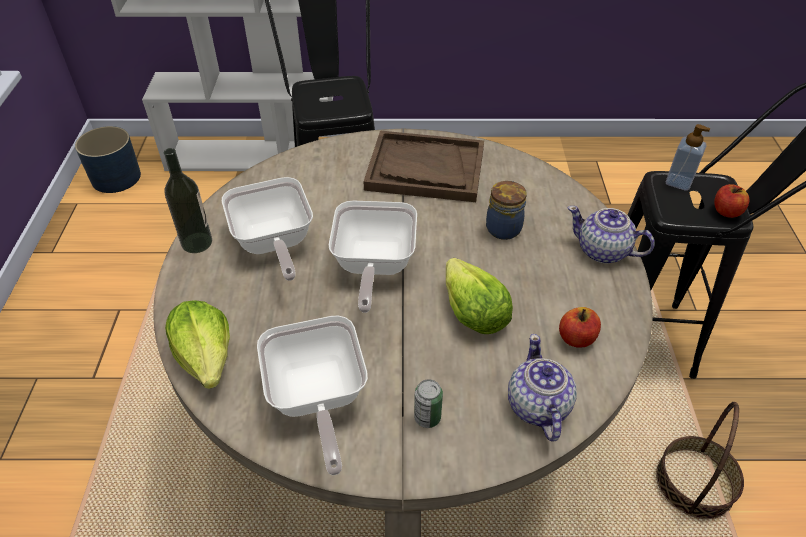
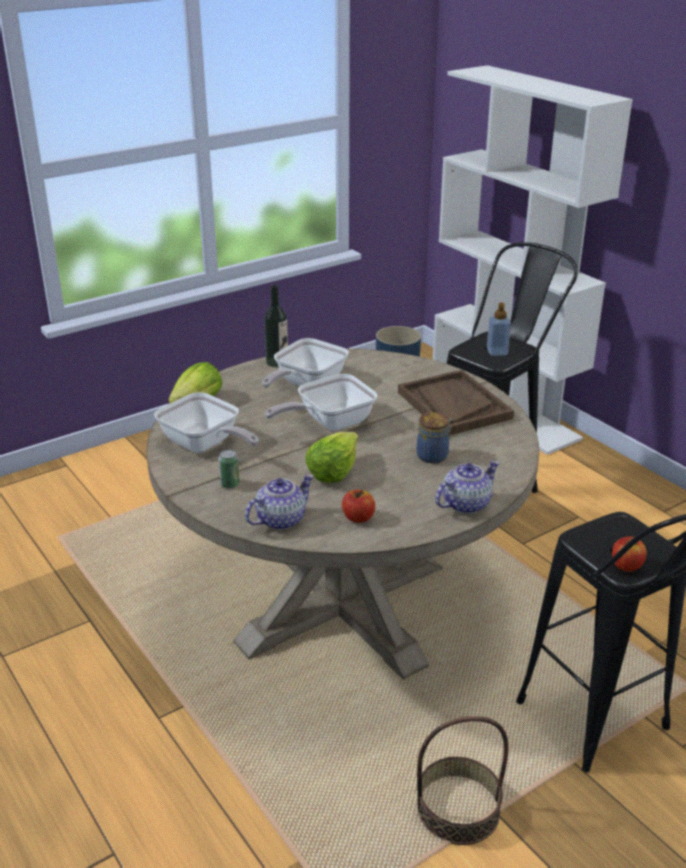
camera: 55 degrees right, 15 degrees down
(317, 400) = (204, 445): frying pan -> frying pan turned 90 degrees counterclockwise
(603, 251) = (465, 504): teapot -> teapot turned 60 degrees clockwise
(678, 182) = (631, 530): soap dispenser -> soap dispenser (497, 352)

